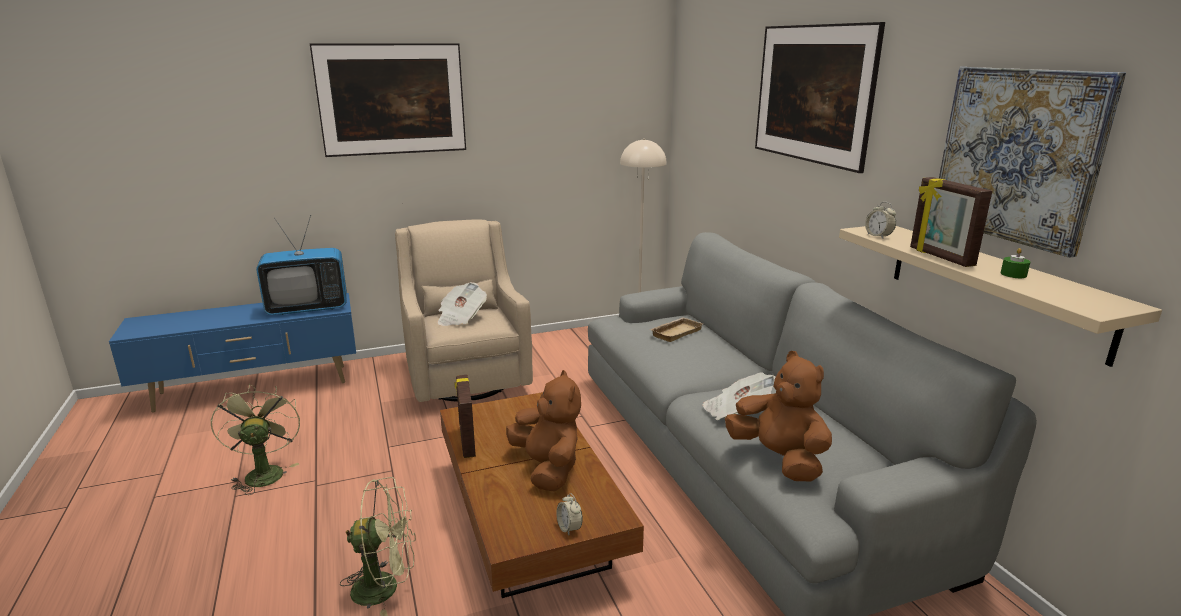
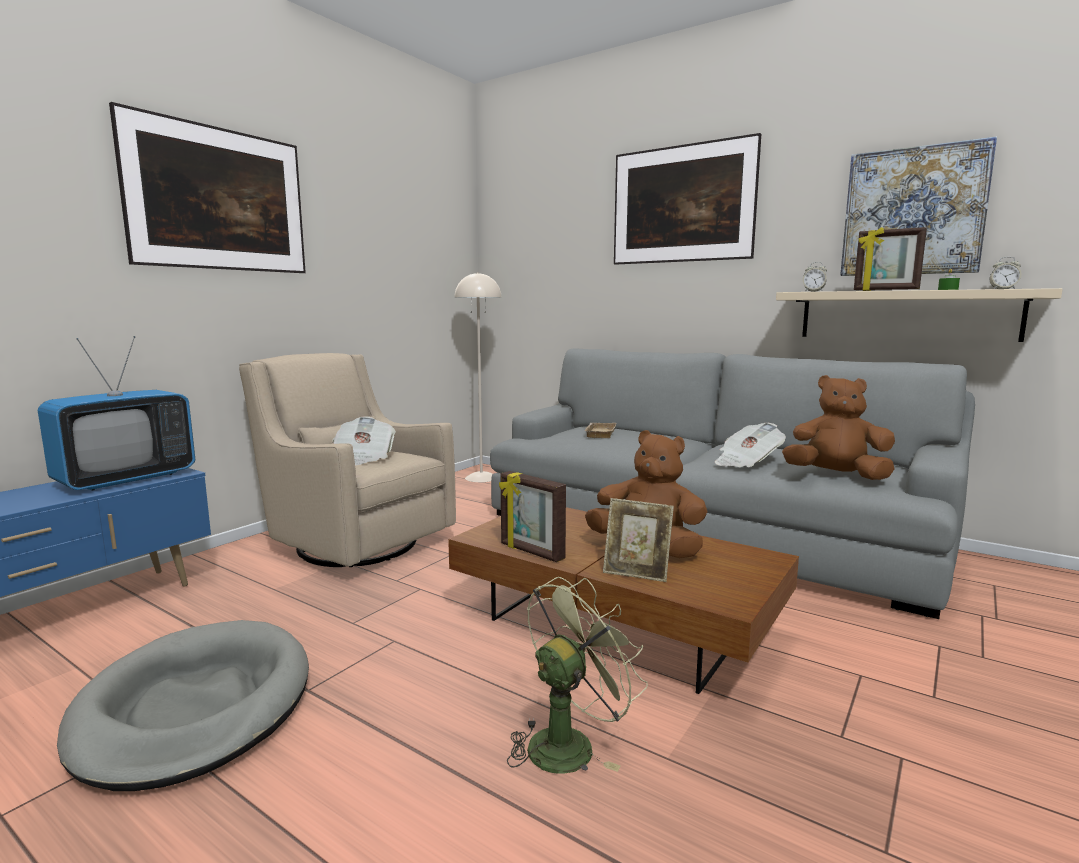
camera: 35 degrees left, 10 degrees down
(263, 472) = (195, 707): green fan -> grey dog bed
(497, 489) = (636, 573): none -> picture frame
(569, 528) = (754, 576): alarm clock -> alarm clock (1003, 289)

